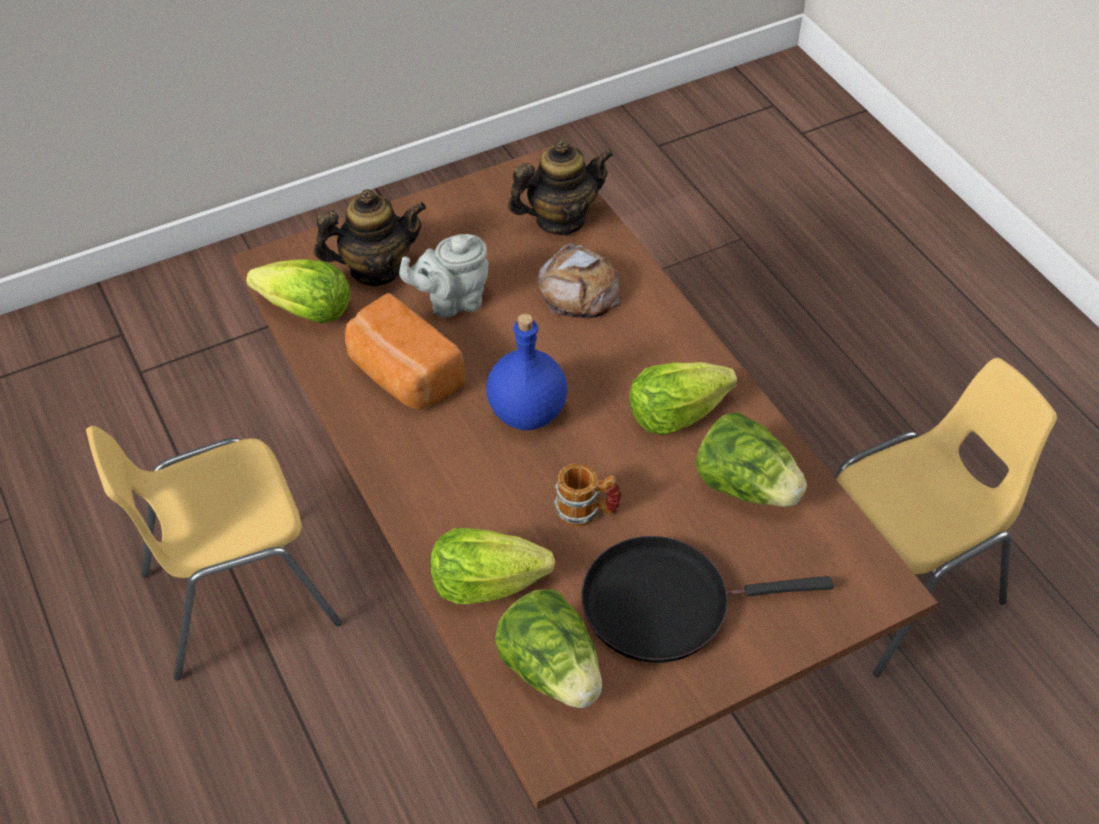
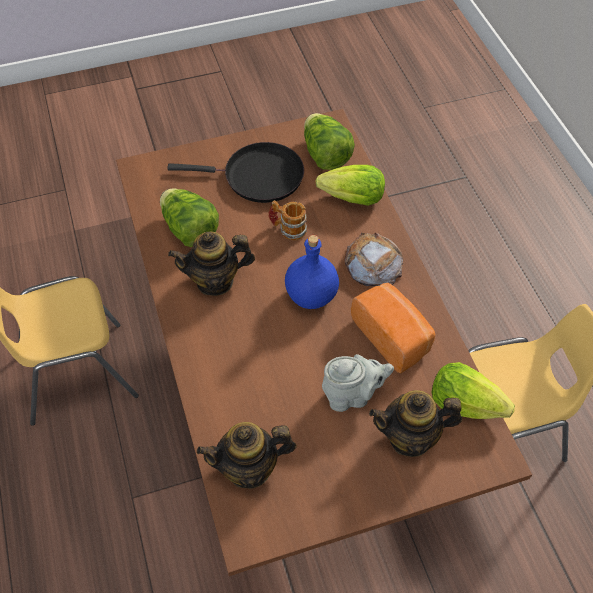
camera: 170 degrees left, 5 degrees up
(579, 290) = (251, 391): bread -> bread (372, 264)
(675, 414) = (215, 281): lettuce -> teapot

